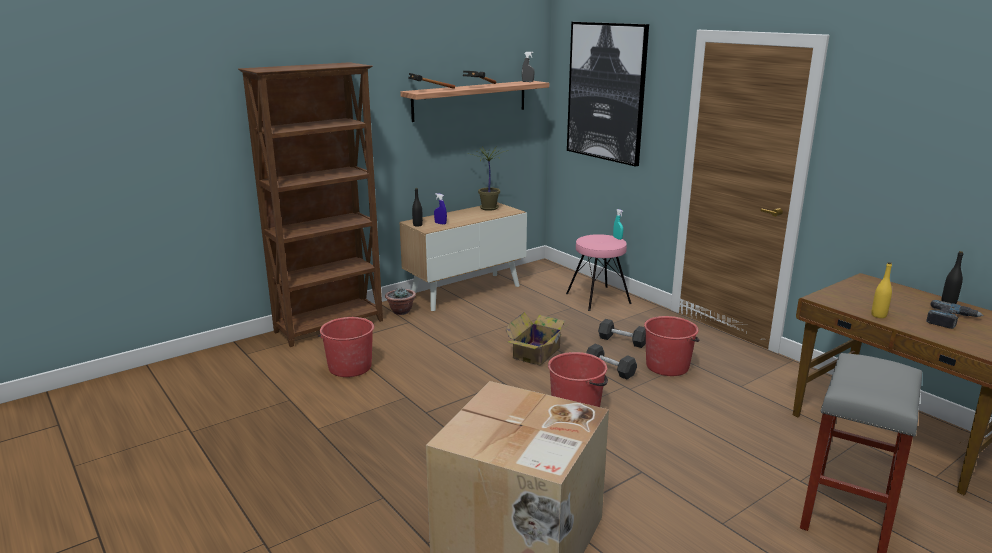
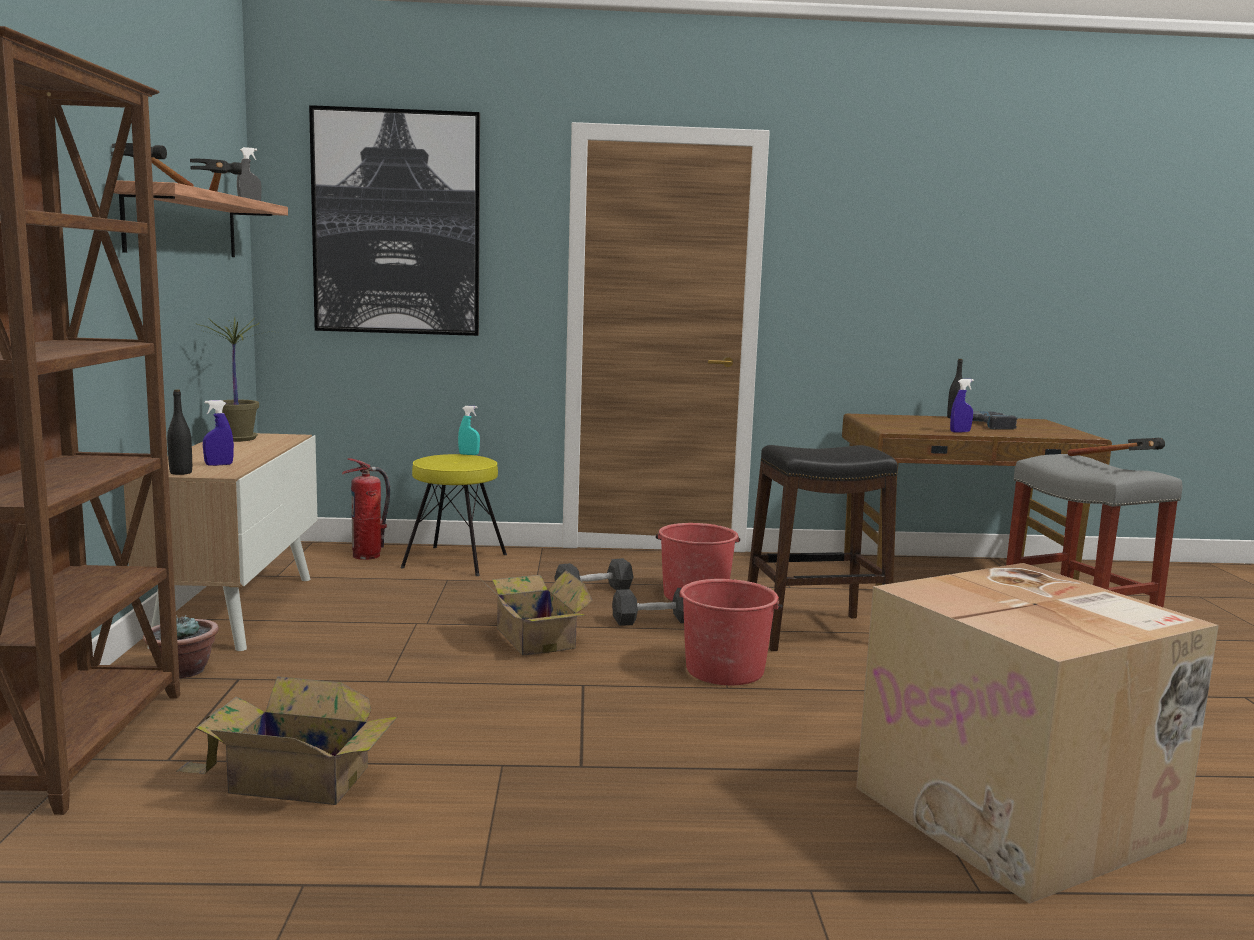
camera: 55 degrees left, 10 degrees down
(349, 367) = (294, 779): red bucket -> cardboard box
(567, 281) = (367, 556): none -> fire extinguisher
(598, 298) = (454, 561): pink stool -> yellow stool
(677, 416) = (815, 633): none -> black stool
(878, 315) = (960, 432): yellow bottle -> blue spray bottle
(883, 386) = (1119, 466): none -> hammer

